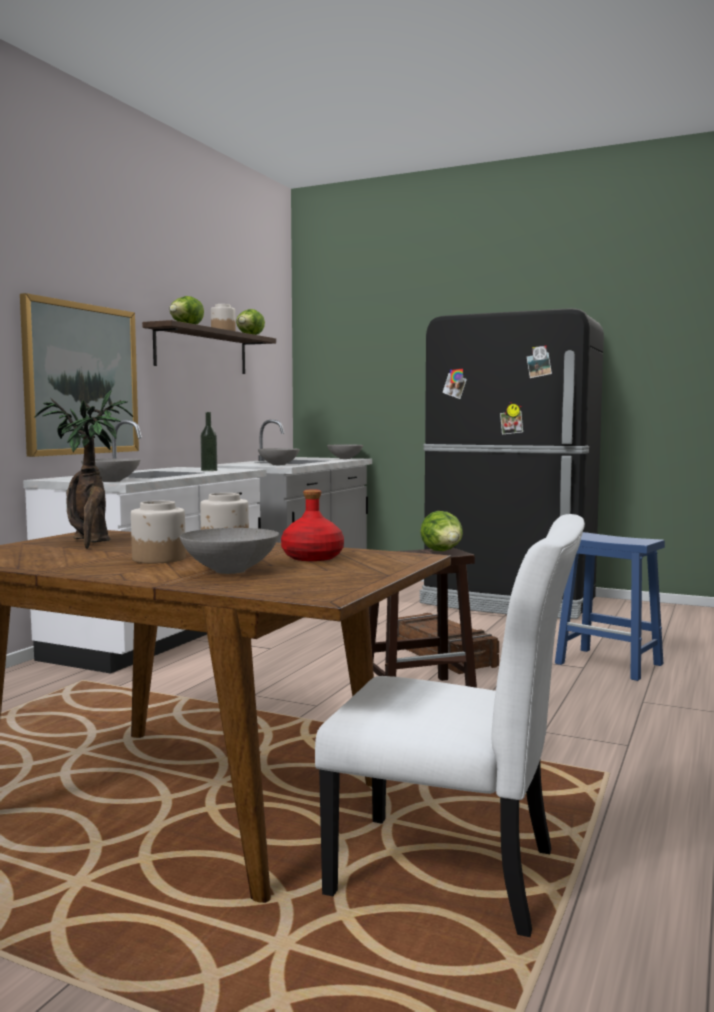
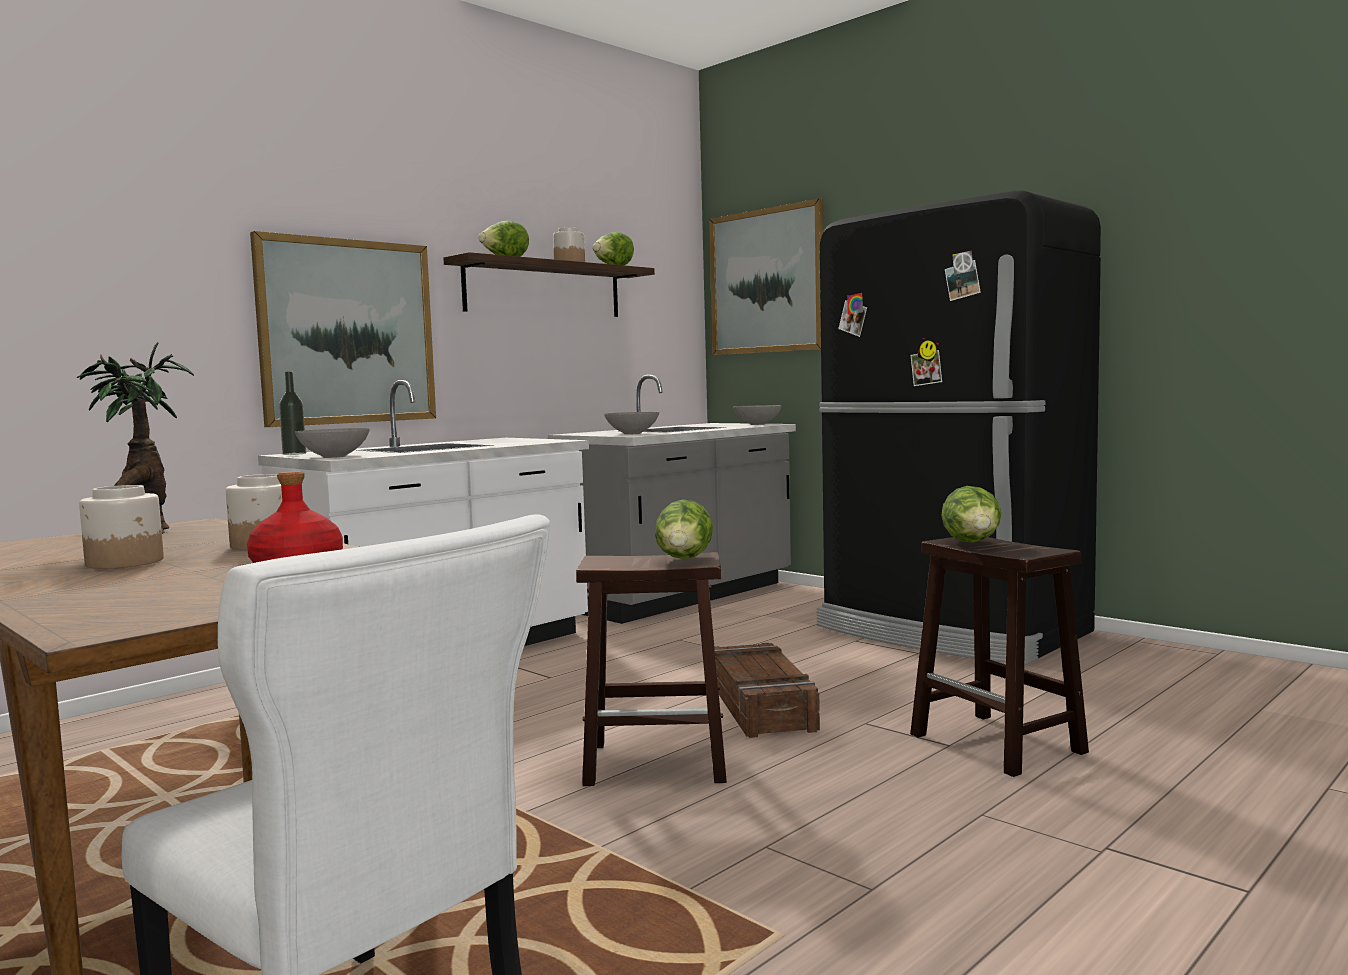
camera: 20 degrees right, 0 degrees up
(209, 470) = (511, 442): bottle -> bottle (294, 454)
(231, 571) = (132, 584): grey bowl -> none
(348, 352) = (767, 281): none -> picture
(596, 537) = (973, 543): none -> lettuce
(610, 664) = (999, 744): blue stool -> brown stool

